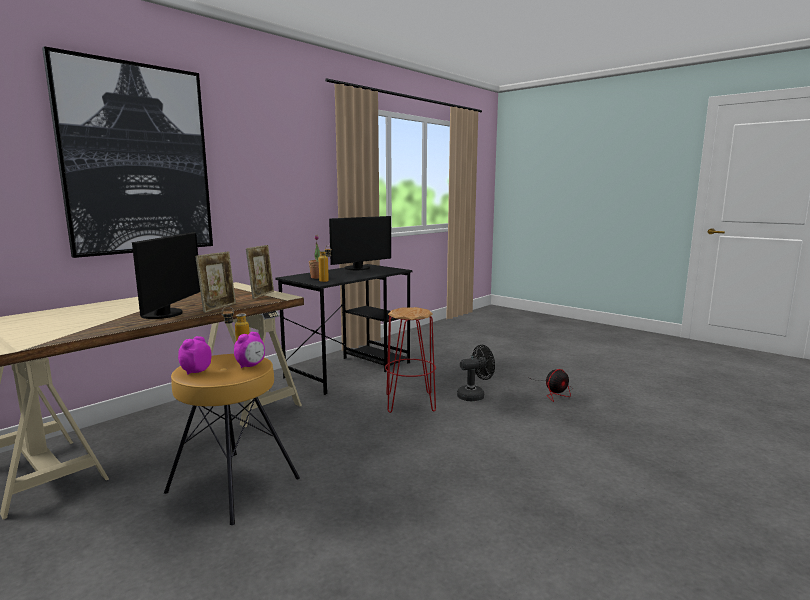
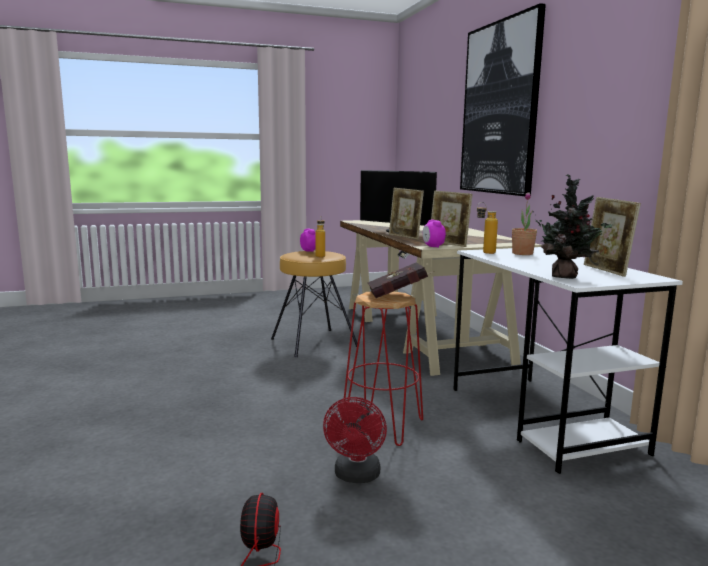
camera: 120 degrees right, 0 degrees up
(251, 365) = (299, 256): alarm clock -> alarm clock (433, 247)
(350, 369) = (542, 419): black desk -> white desk
(359, 268) = (606, 270): monitor -> picture frame
(389, 271) = (566, 277): none -> potted plant
(403, 309) = (399, 296): none -> red book
(474, 395) = (356, 476): black fan -> red fan

